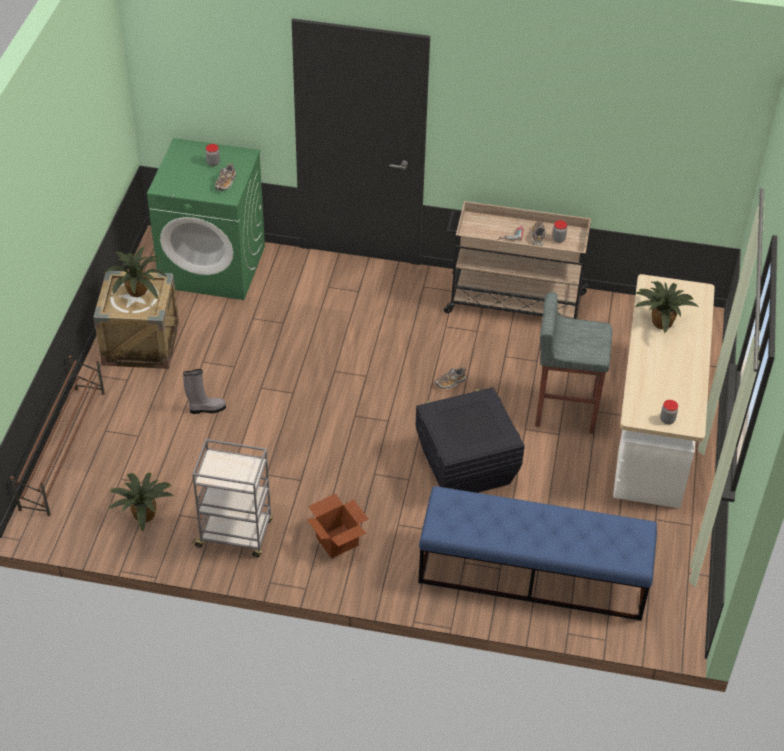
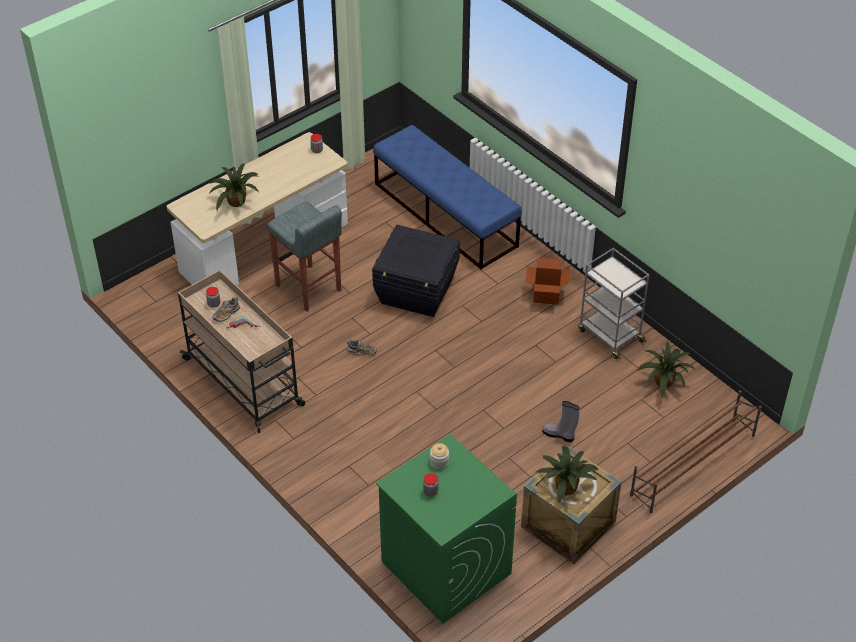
camera: 140 degrees left, 0 degrees up
(225, 183) = (439, 462): shoe -> jar

